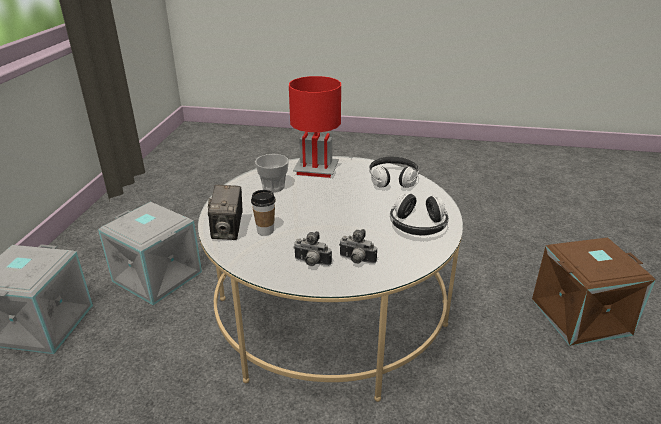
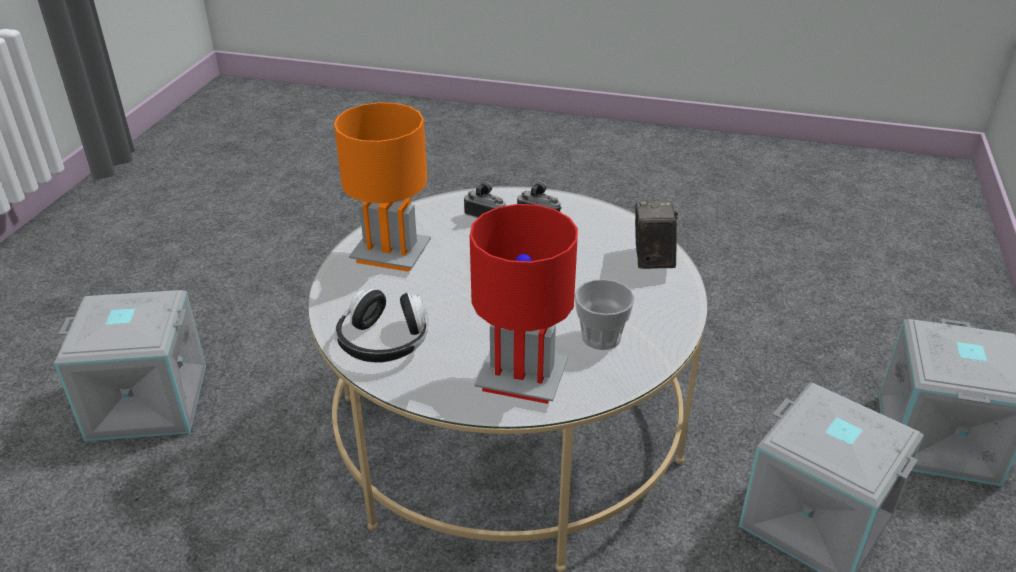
camera: 175 degrees left, 5 degrees up
(265, 231) = (601, 257): cup -> none
(417, 226) = (391, 253): headphones -> orange table lamp
(580, 315) = (146, 403): brown storage box -> grey storage box

